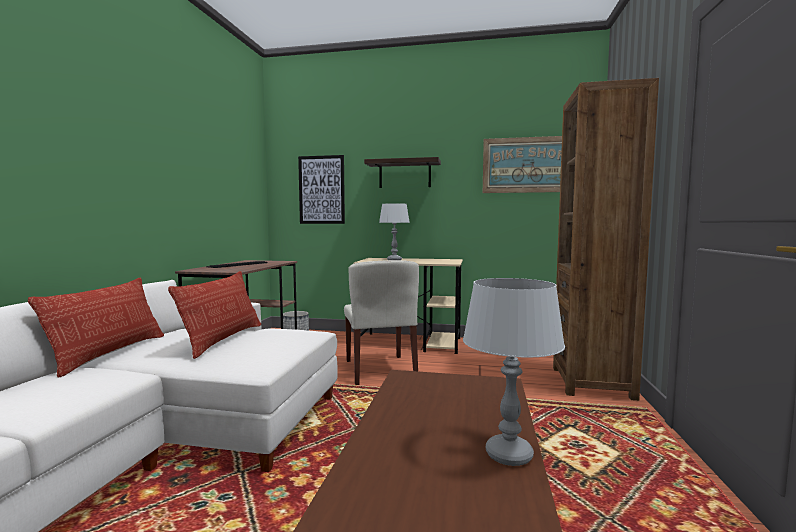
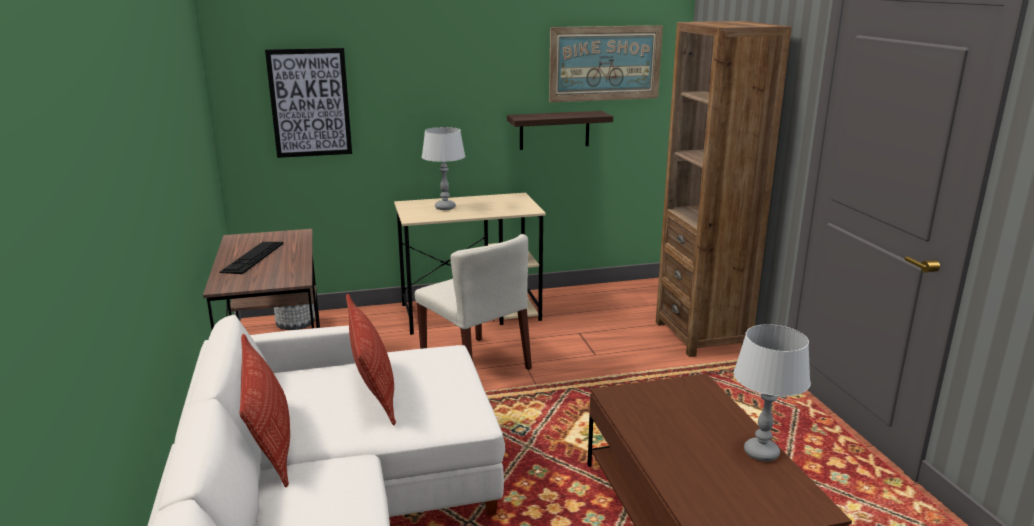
camera: 25 degrees left, 15 degrees up
(405, 174) = (441, 77): shelf -> shelf (554, 130)

